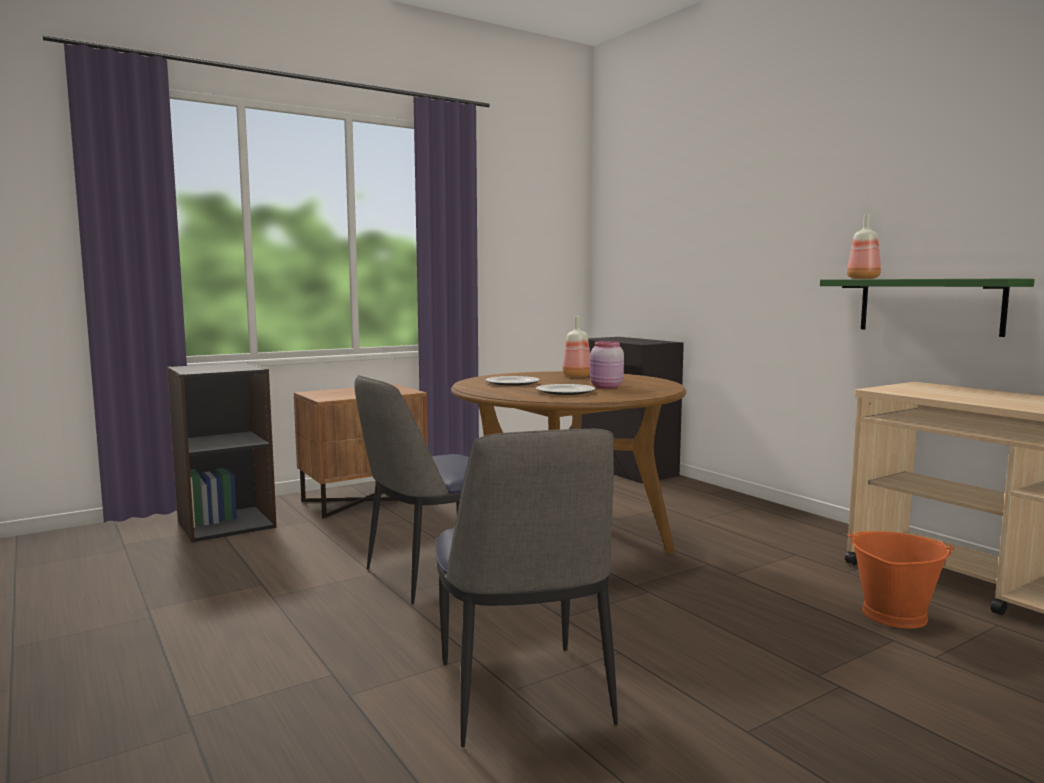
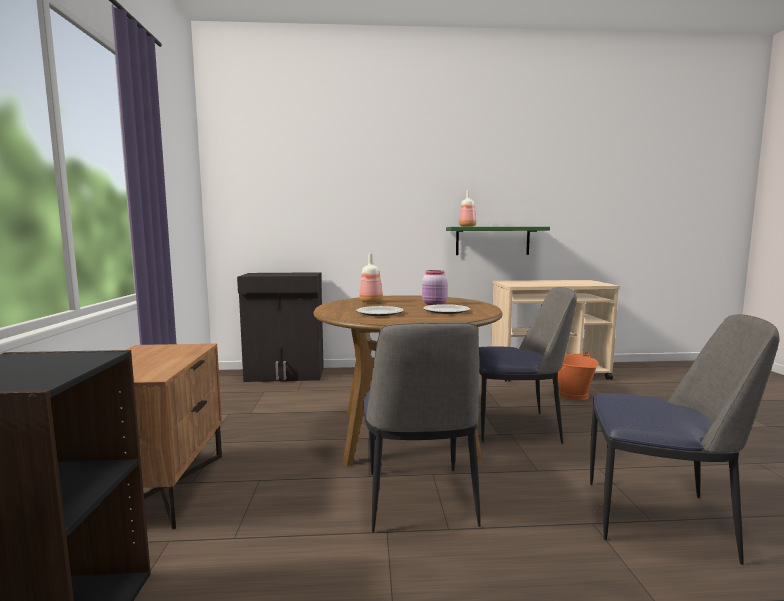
camera: 60 degrees left, 0 degrees up
(675, 592) = (517, 427): none -> chair

